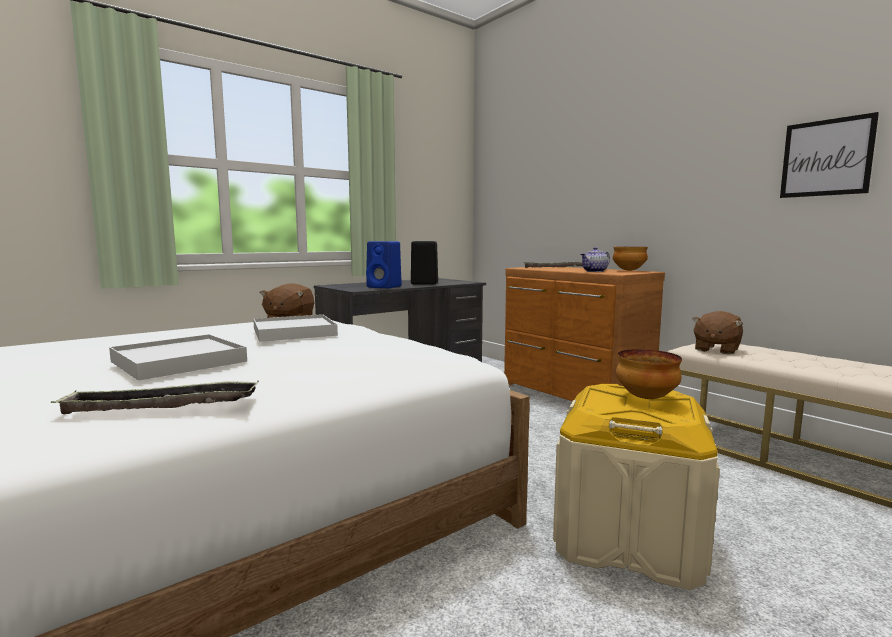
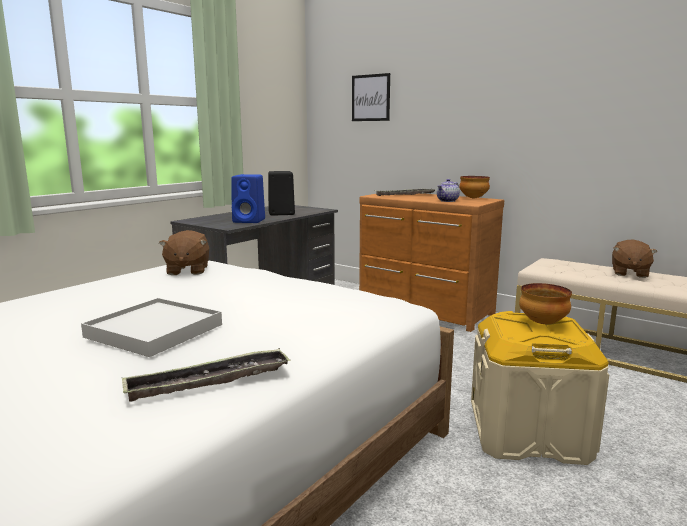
camera: 15 degrees left, 5 degrees up
(294, 332) = (212, 283): white tray -> none
(716, 350) = (555, 268): brown plush toy -> brown plush toy (629, 273)
(826, 158) = (637, 109): picture -> picture (370, 98)

